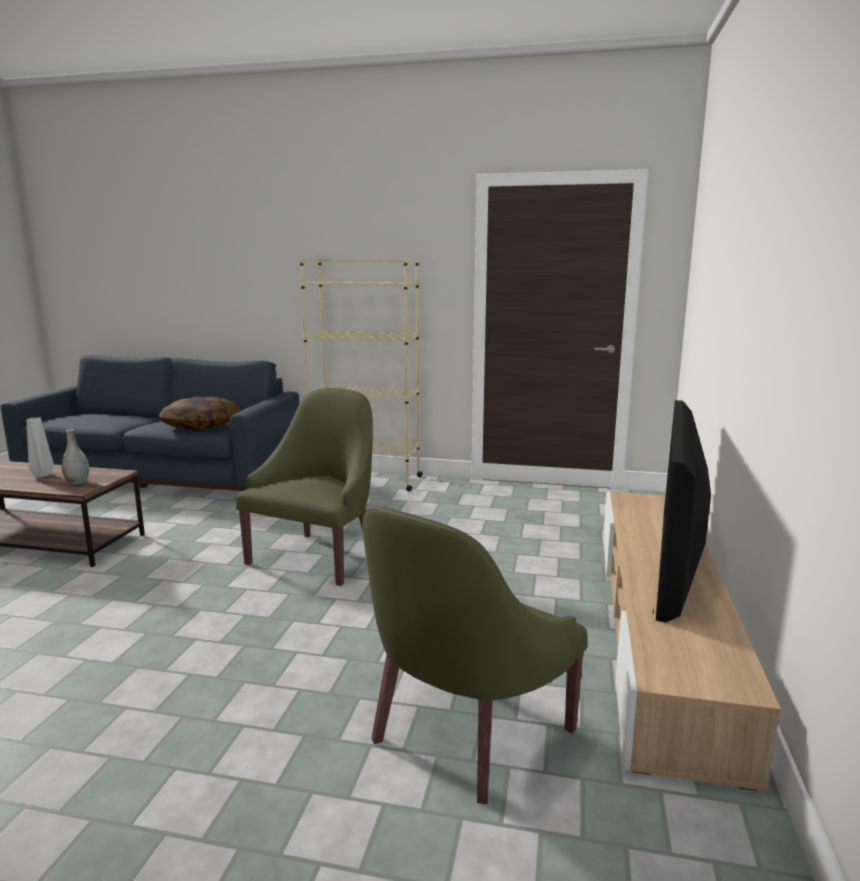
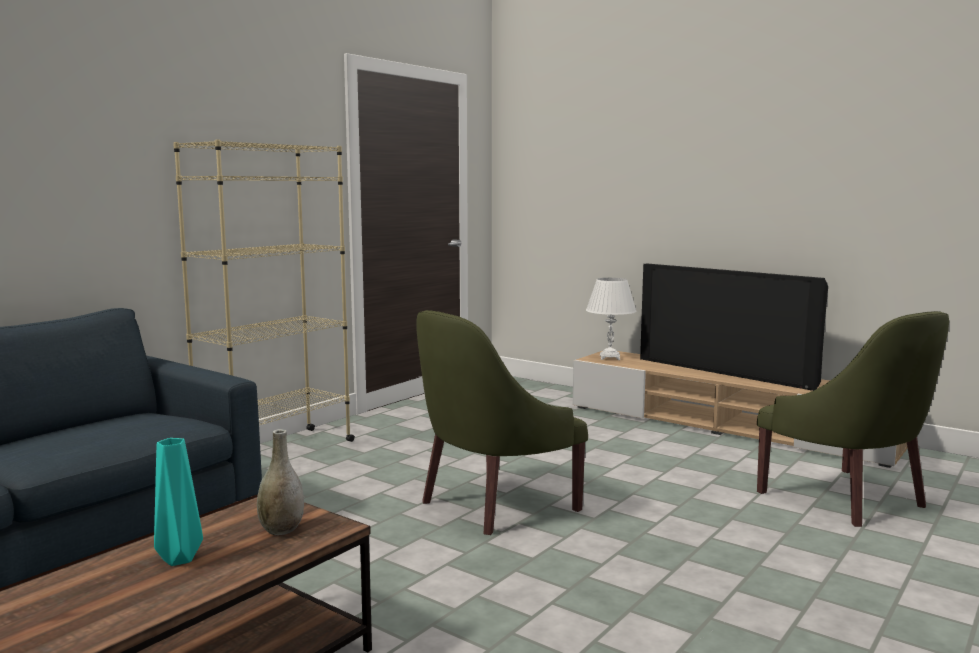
camera: 65 degrees left, 5 degrees down
(42, 475) = (177, 560): grey vase -> turquoise vase
(202, 426) = (129, 429): pillow -> none
(318, 556) = (493, 504): green armchair -> green armchair turned 90 degrees counterclockwise
(643, 502) = (609, 358): none -> white table lamp

